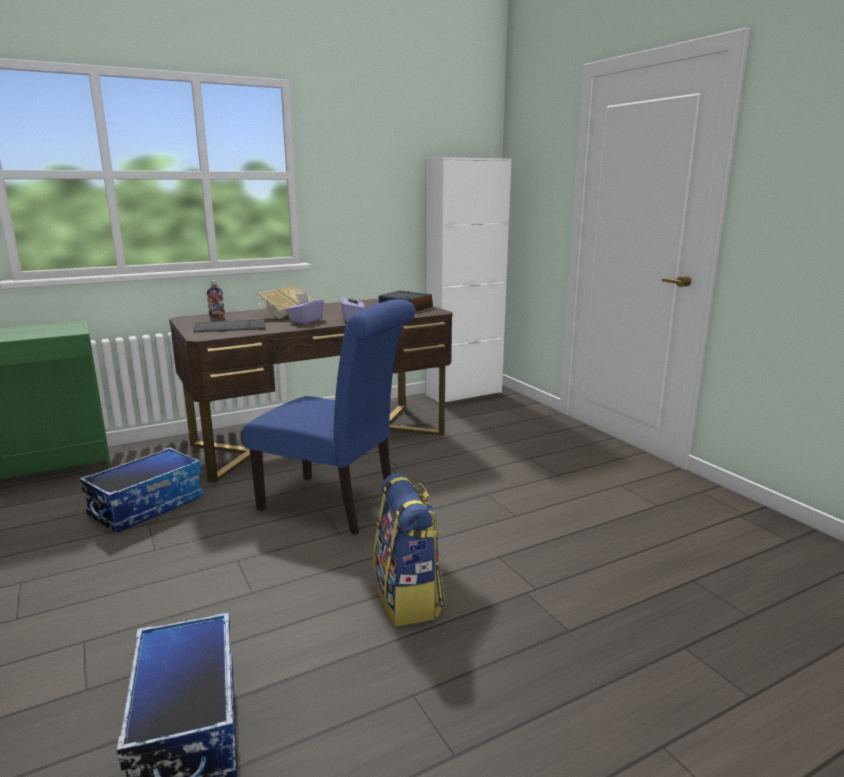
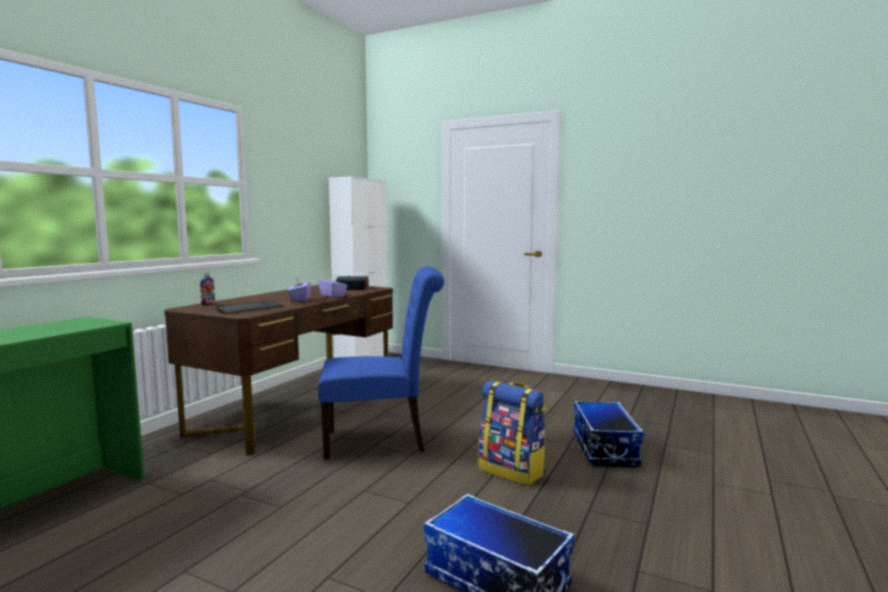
camera: 35 degrees left, 10 degrees down
(147, 506) = (217, 485): storage box -> storage box (603, 449)
(287, 314) = (269, 298): book -> none

